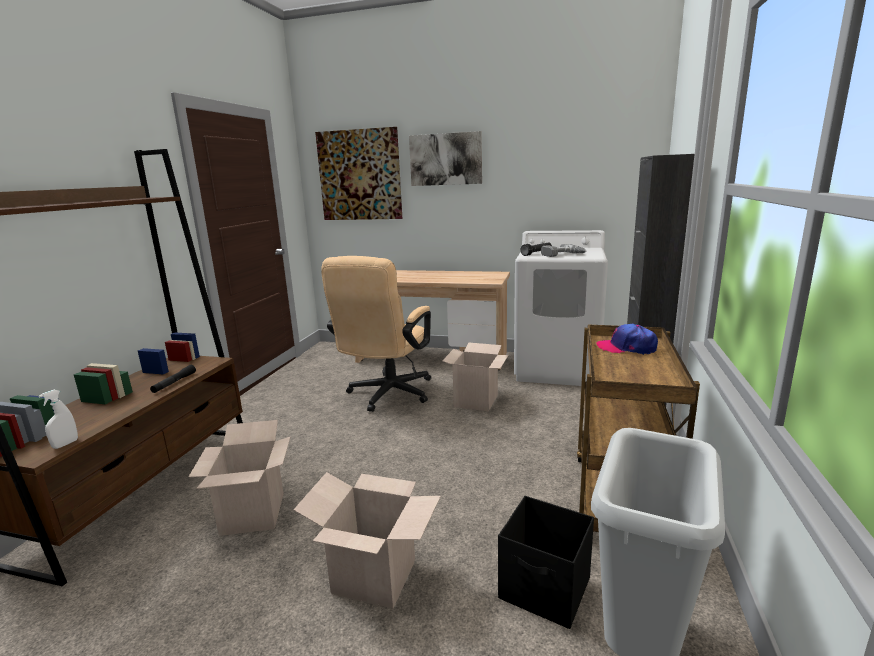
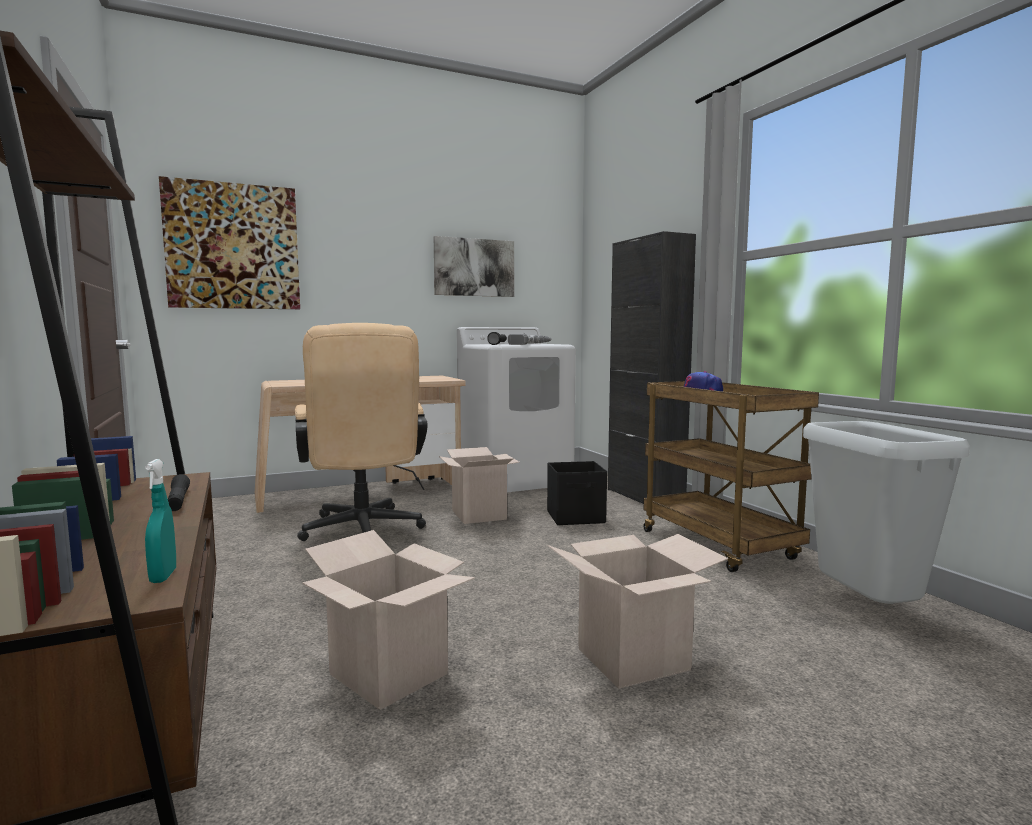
camera: 40 degrees left, 10 degrees down
(65, 444) = (163, 576): white spray bottle -> turquoise spray bottle
(446, 159) = (361, 238): picture -> picture (474, 267)
(545, 590) = (768, 609): black storage box -> black storage box (576, 517)

